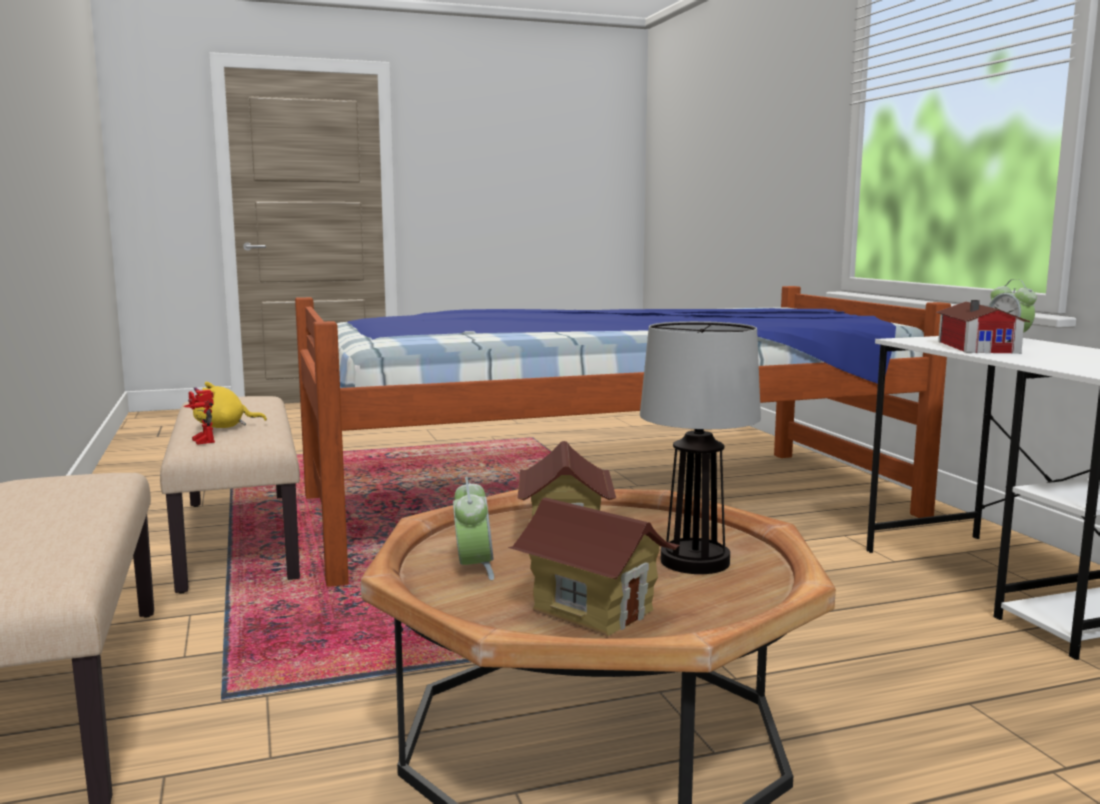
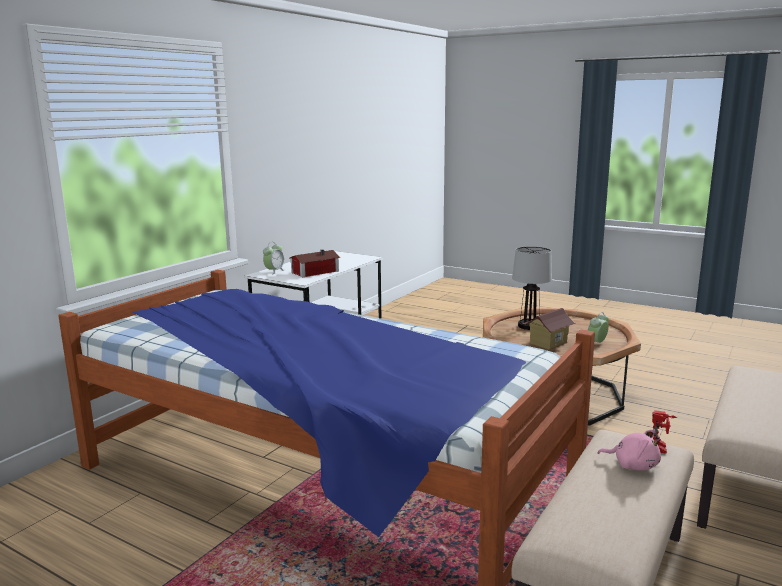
camera: 130 degrees left, 5 degrees up
(224, 427) = (633, 465): yellow plush toy -> pink plush toy
(593, 610) = (583, 326): toy house -> none

